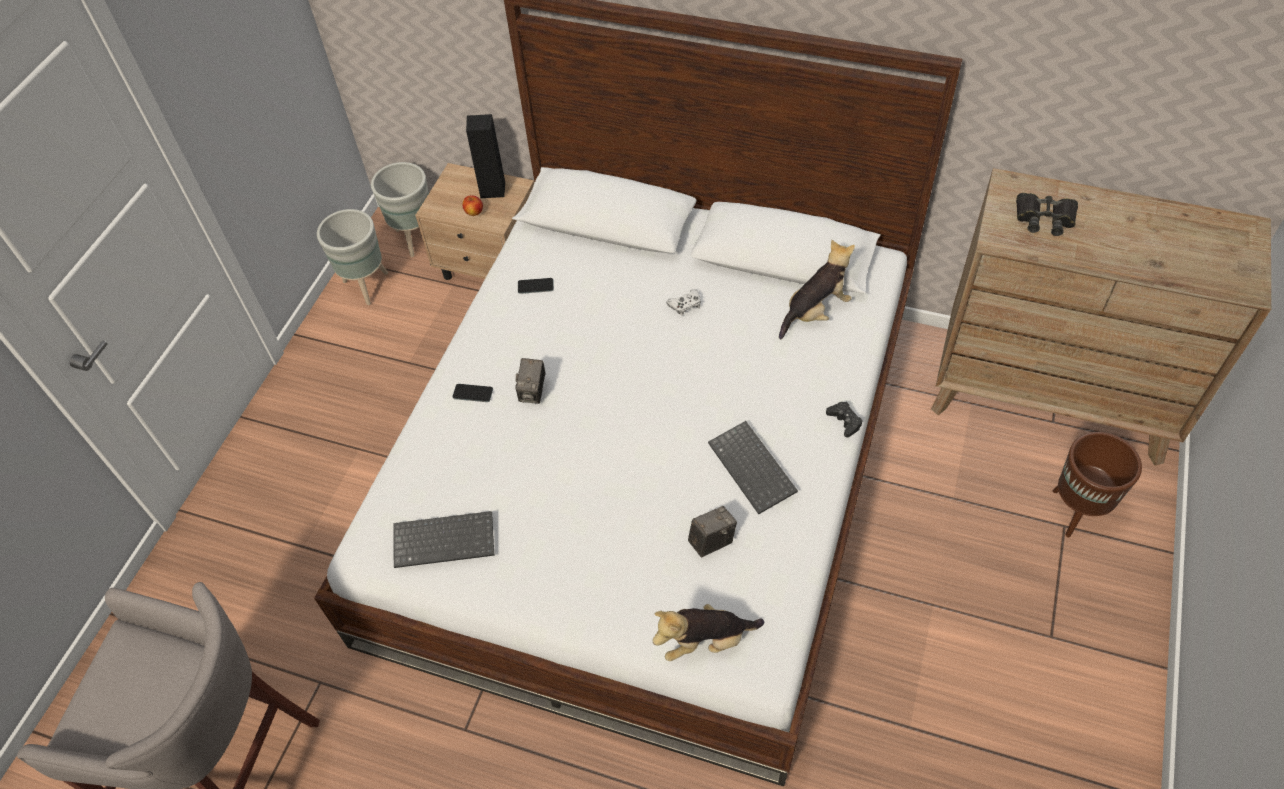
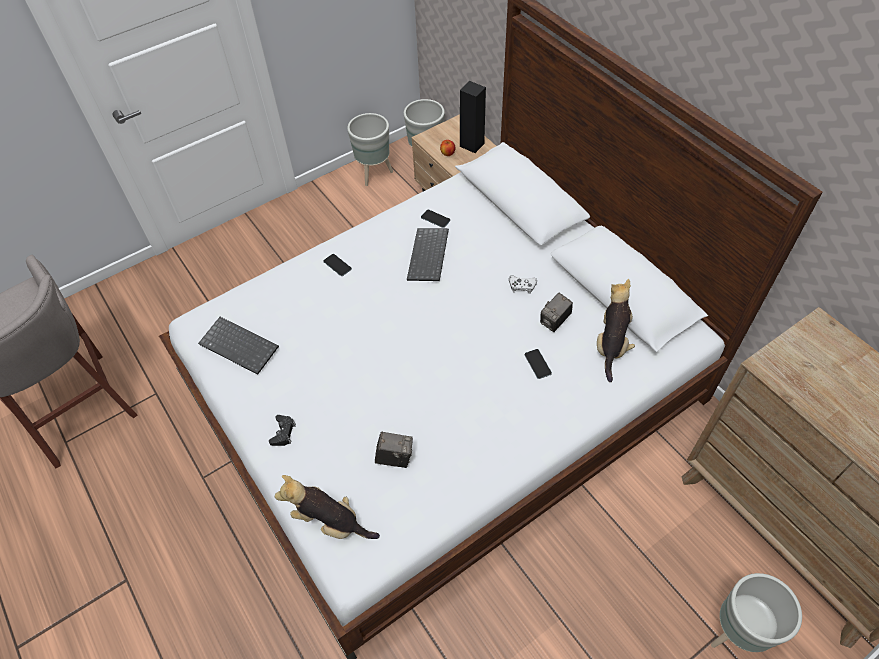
camera: 35 degrees right, 0 degrees up
(533, 392) = (372, 286): camera -> camera (554, 321)
(754, 468) = (467, 427): keyboard -> keyboard (429, 256)
(766, 369) = (537, 364): none -> phone
(815, 311) = (611, 344): plush toy -> plush toy turned 75 degrees counterclockwise
(844, 421) = (562, 436): black game controller -> black game controller (283, 432)
(1044, 218) = (828, 371): black binoculars -> none
(1076, 511) = (736, 632): brown planter -> grey planter

